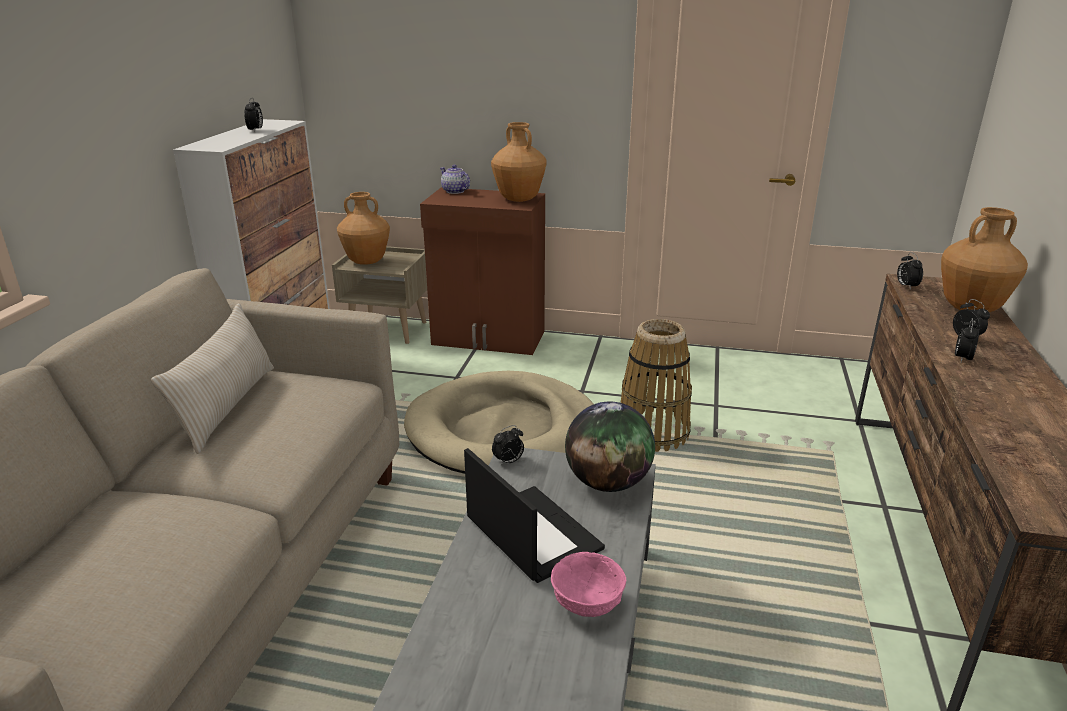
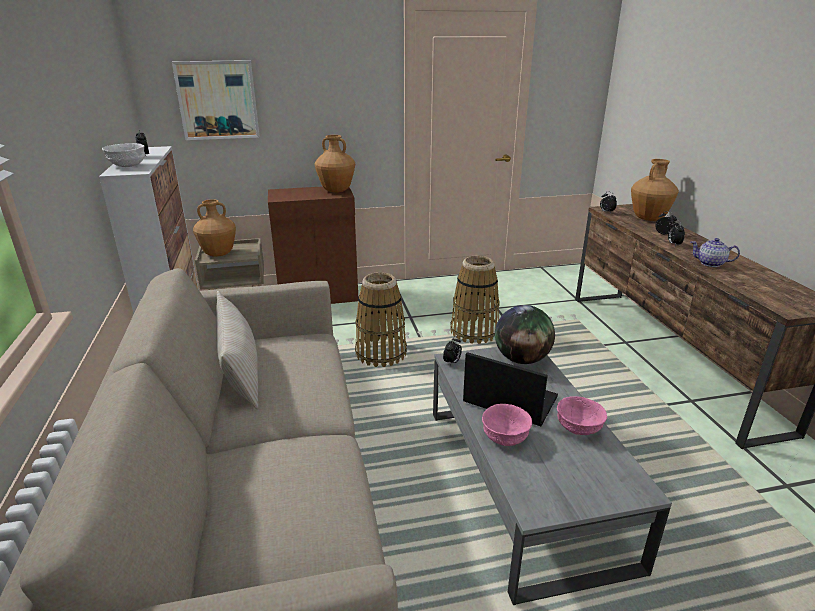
camera: 25 degrees left, 0 degrees up
(221, 139) = (128, 165): none -> white bowl
(388, 67) = (217, 100): none -> picture
(455, 191) = (283, 191): teapot -> teapot (711, 263)
(475, 582) = (505, 437): none -> pink bowl
(503, 431) = (381, 353): beige dog bed -> basket

